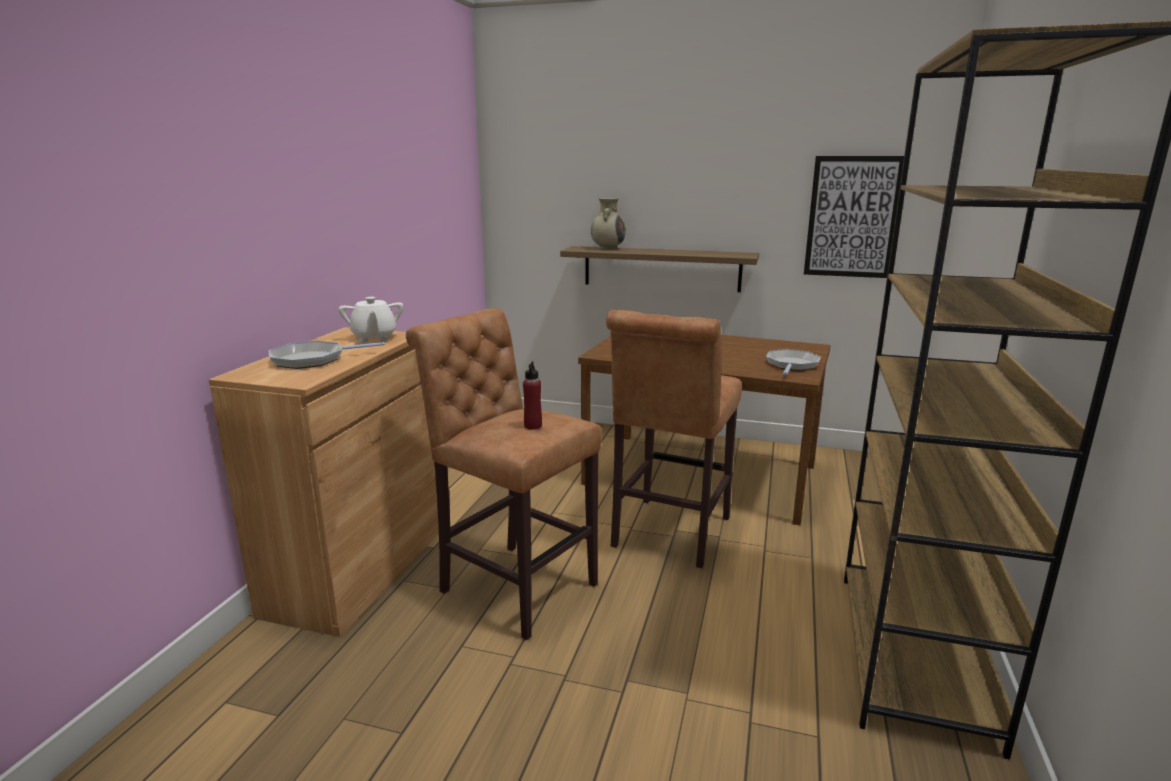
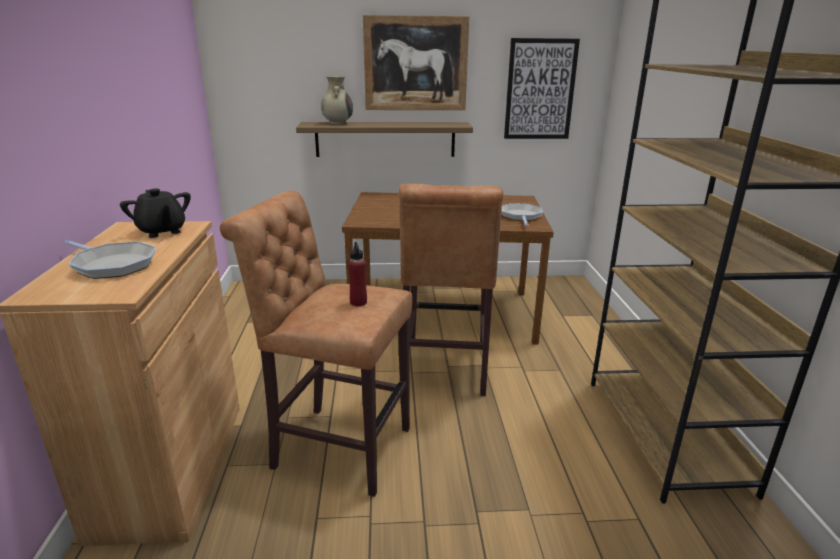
camera: 20 degrees left, 5 degrees up
(312, 360) = (112, 265): frying pan -> frying pan turned 105 degrees counterclockwise
(374, 338) = (162, 231): white teapot -> black teapot
(700, 185) = (415, 64): none -> picture

